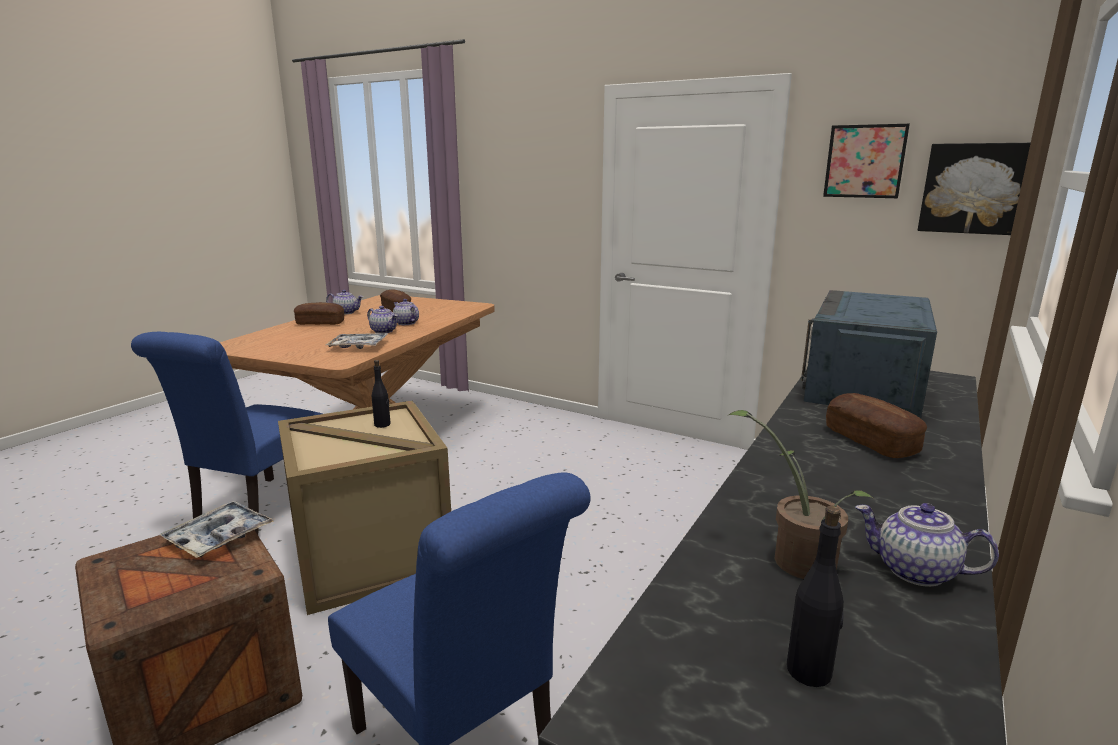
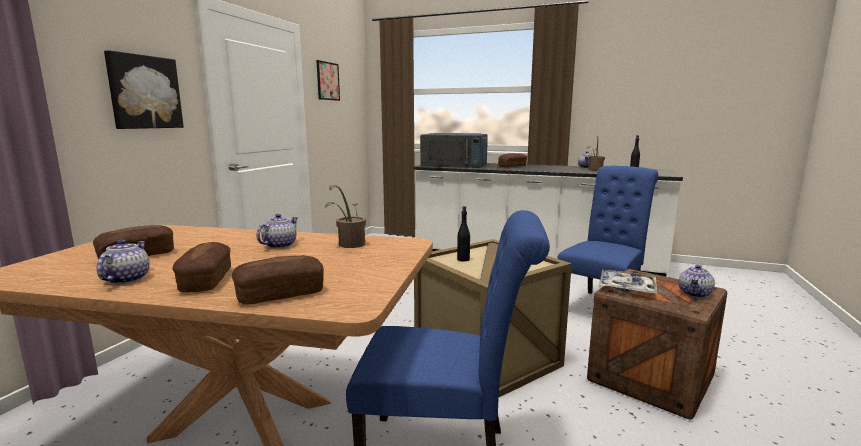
camera: 100 degrees left, 5 degrees down
(269, 335) = (280, 294): none -> bread
(358, 346) = (349, 245): tray -> potted plant
(406, 323) = (239, 242): teapot -> teapot (695, 294)
(973, 188) = (354, 96): picture -> picture (144, 92)

